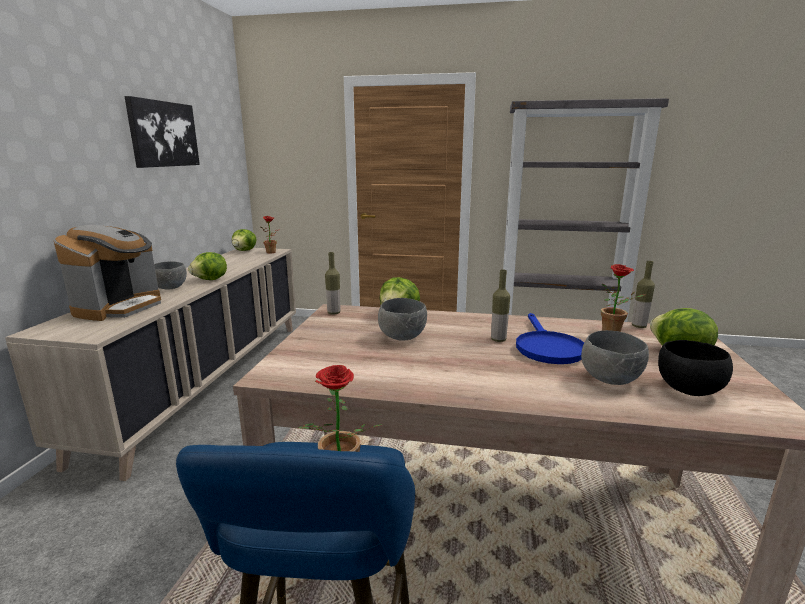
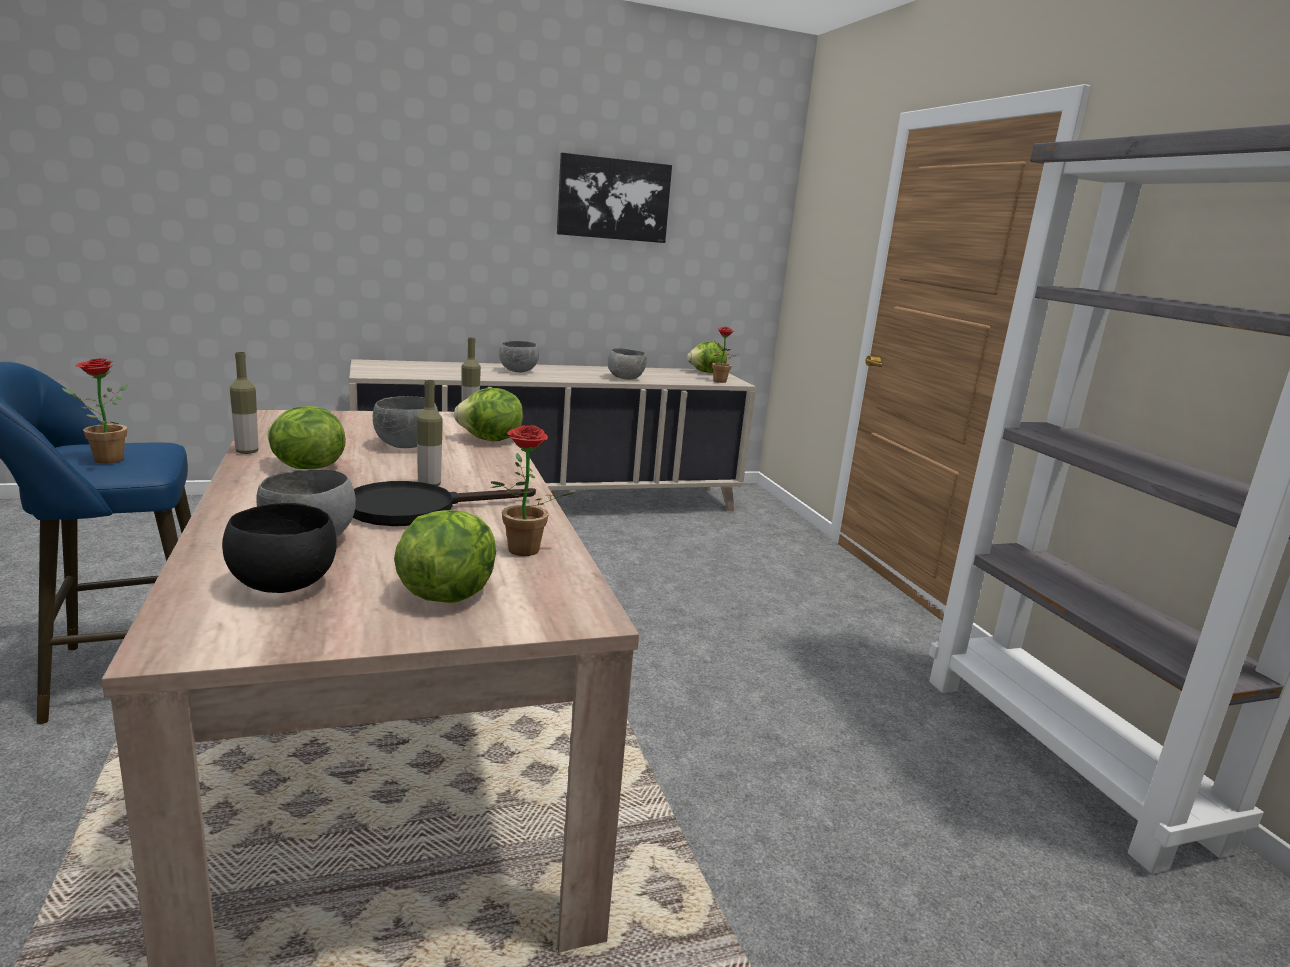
camera: 60 degrees right, 0 degrees up
(120, 307) = (443, 368): coffee machine -> none
(211, 280) = (564, 377): lettuce -> lettuce (305, 468)
(236, 267) = (626, 378): none -> grey bowl
(546, 347) = (416, 509): blue frying pan -> black frying pan
(639, 326) = (575, 572): bottle -> bottle (247, 452)

